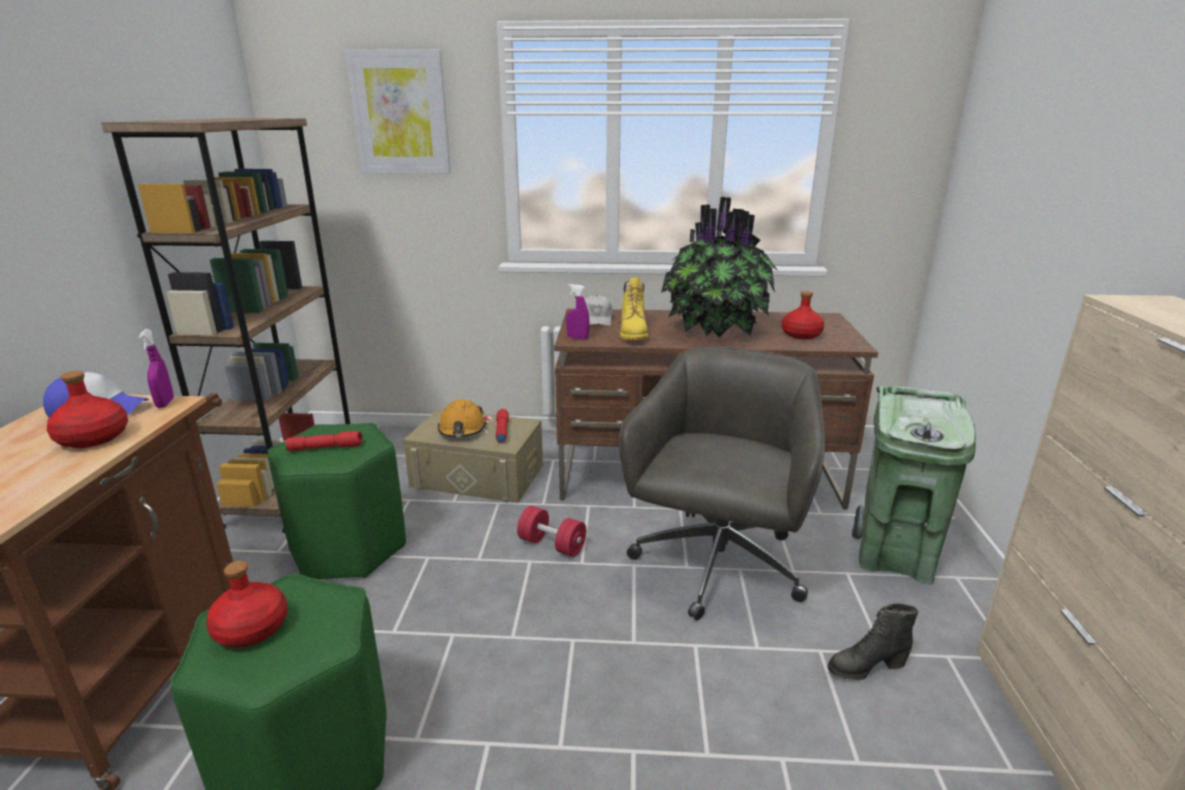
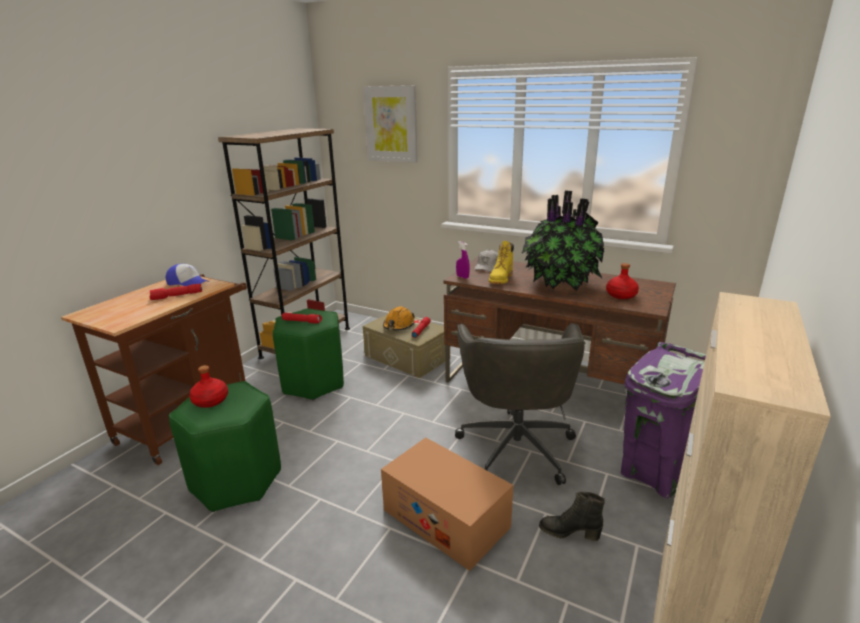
camera: 25 degrees right, 0 degrees up
(94, 438) = (176, 296): red bottle -> red flashlight
(165, 403) = (215, 284): purple spray bottle -> none
(552, 545) = (422, 407): red dumbbell -> none
(701, 704) = (446, 518): none -> cardboard box
(716, 566) = (516, 445): grey office chair -> grey office chair turned 135 degrees clockwise
(895, 557) = (654, 473): green trash can -> purple trash can

